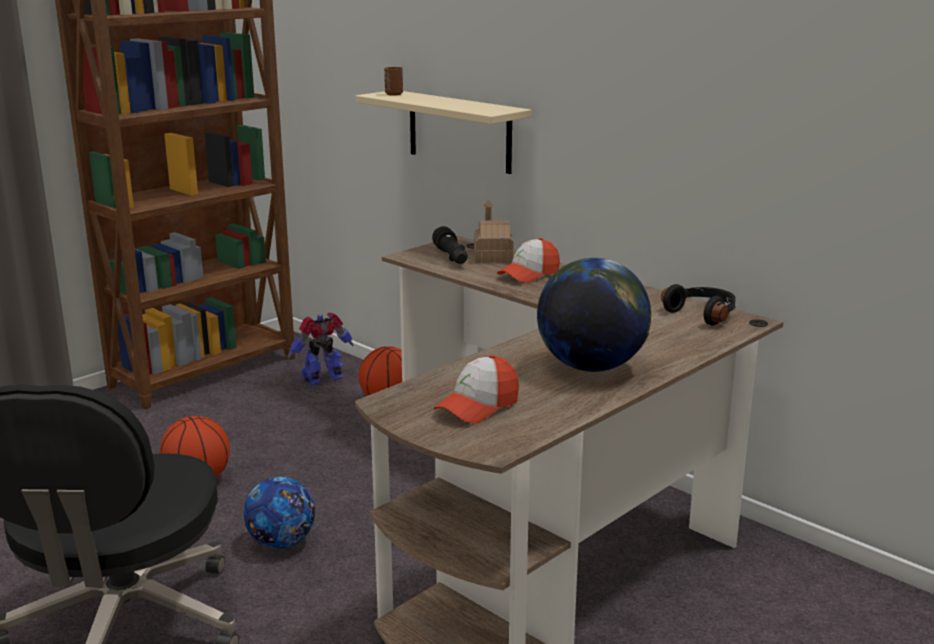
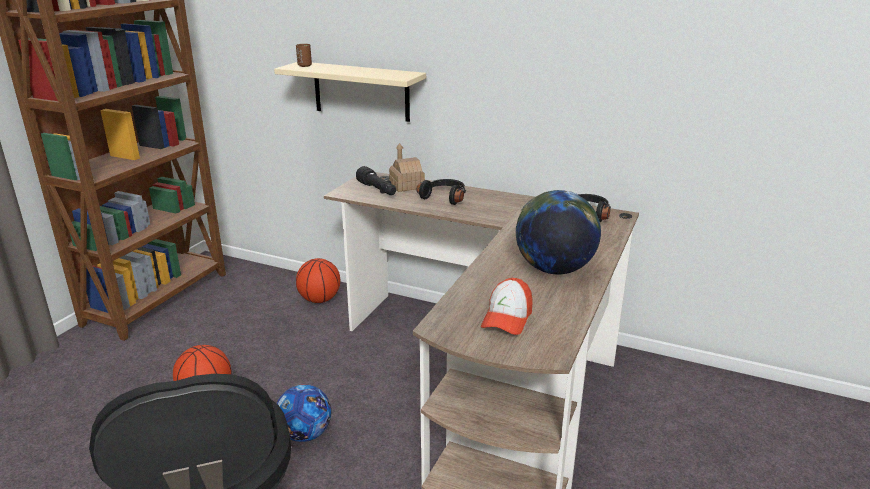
camera: 20 degrees left, 5 degrees up
(324, 379) = (259, 289): toy robot -> none
(529, 274) = (445, 197): cap -> black headphones

